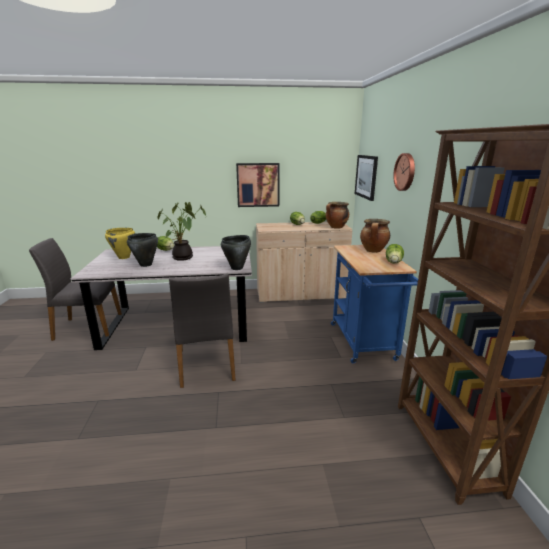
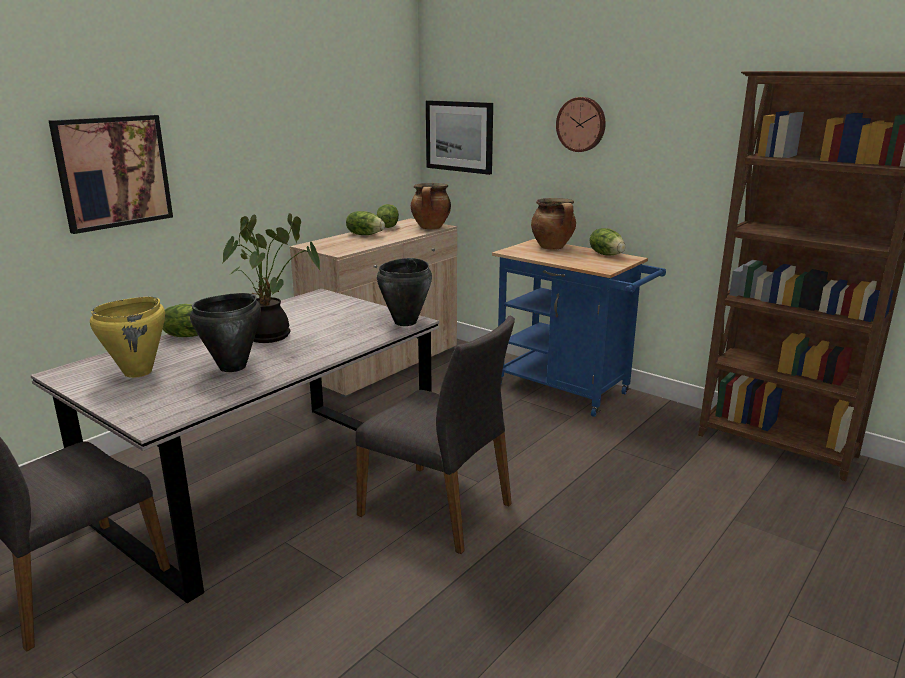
camera: 45 degrees left, 0 degrees up
(258, 185) = (285, 168): picture -> picture (113, 172)

